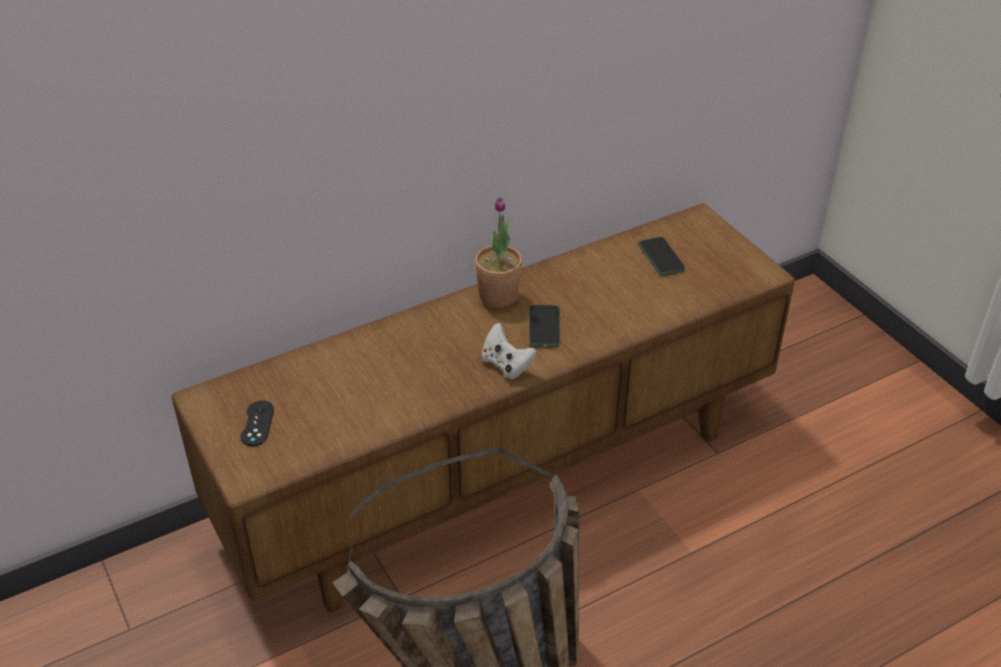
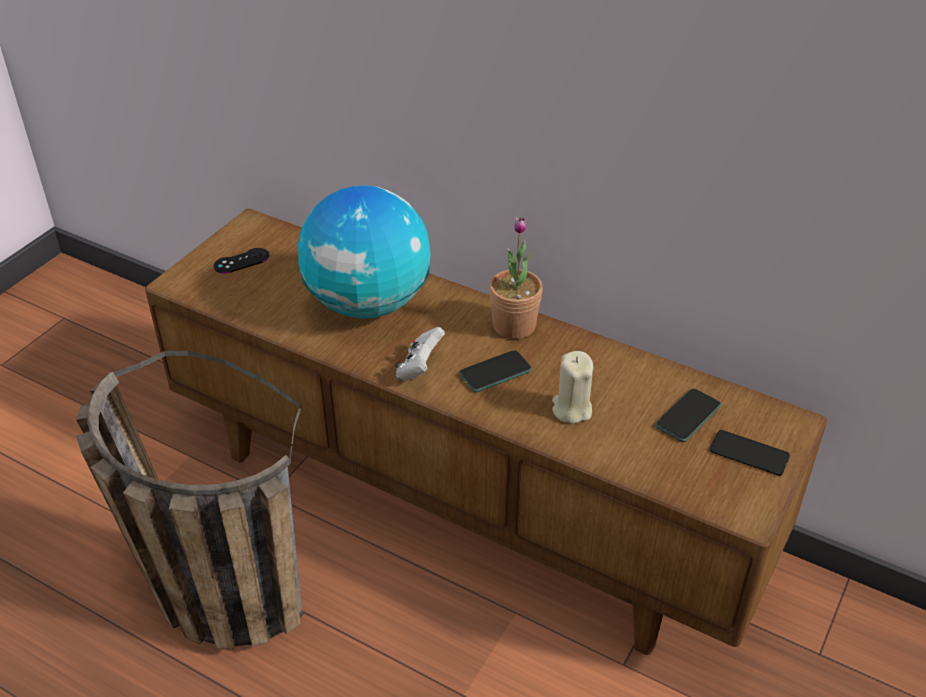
camera: 60 degrees right, 0 degrees up
(397, 364) = (368, 303): none -> globe
(614, 306) = (571, 409): none -> beige candle
(714, 248) = (749, 453): none -> phone

